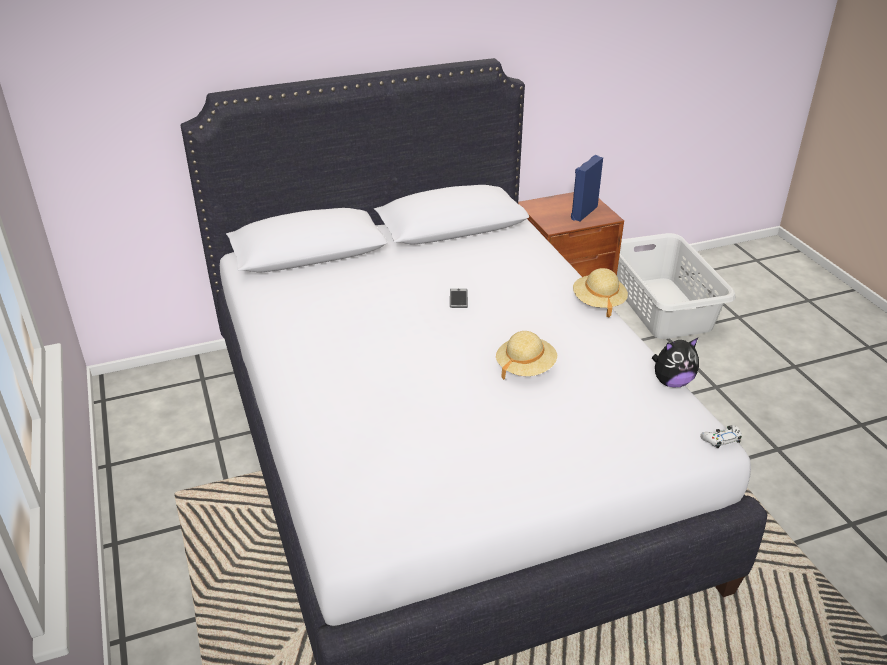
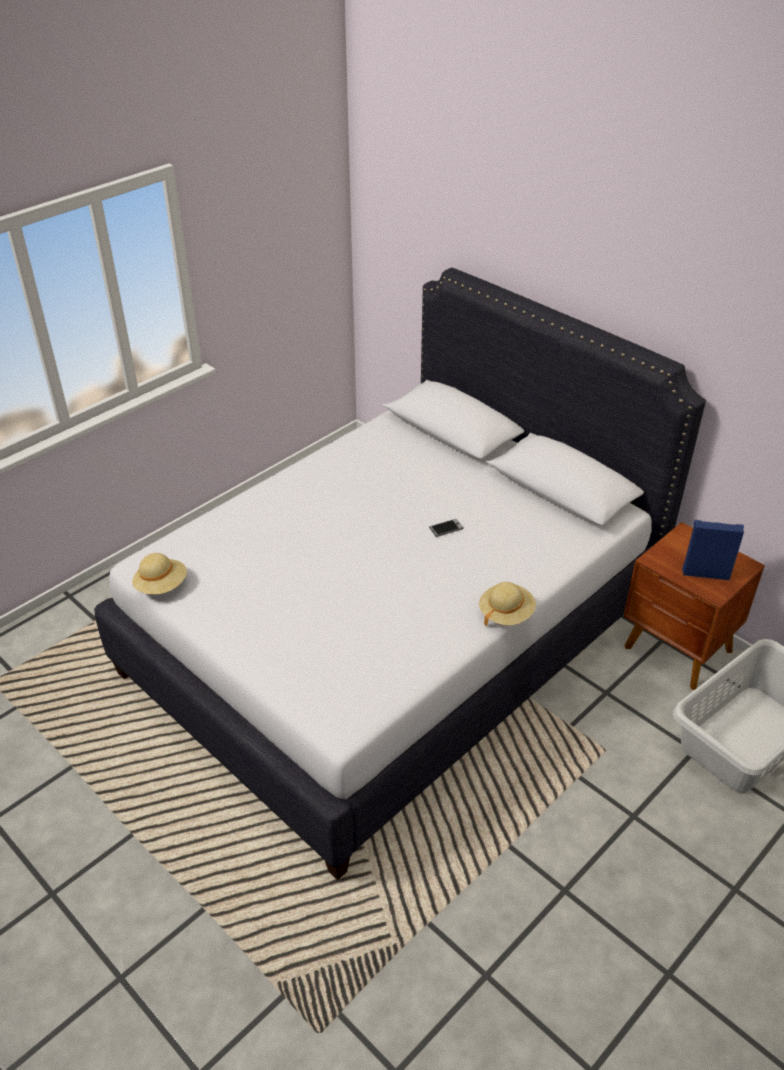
camera: 65 degrees right, 5 degrees up
(525, 367) = (373, 593): beige hat -> beige hat (161, 586)
(672, 382) = (411, 689): plush toy -> none
(721, 439) = (344, 736): white game controller -> none

